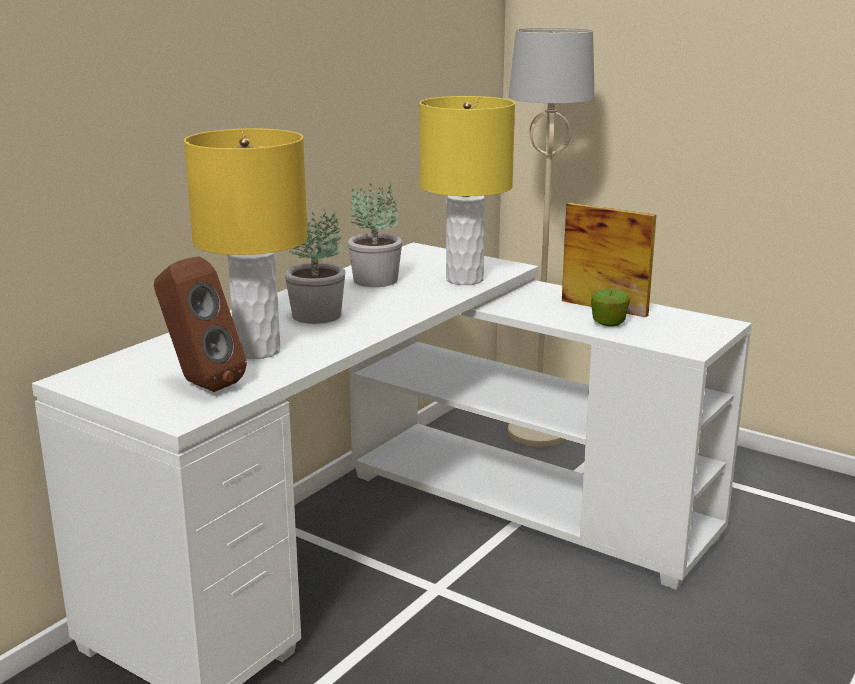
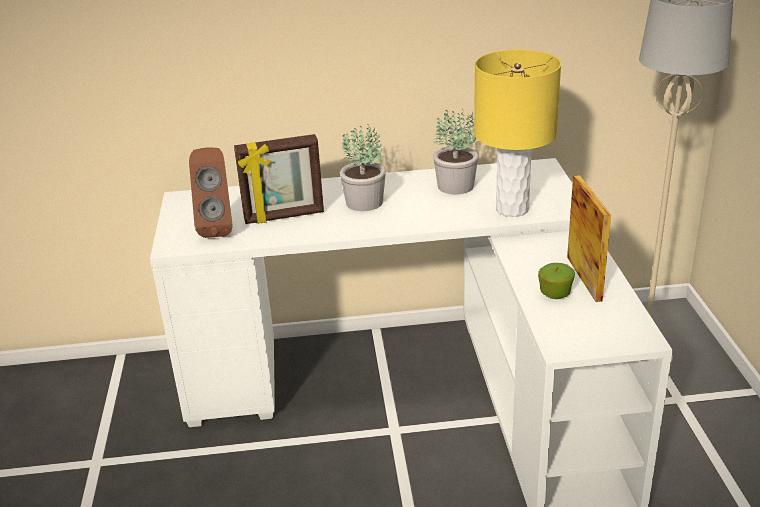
camera: 50 degrees right, 10 degrees up
(257, 351) = (284, 216): yellow table lamp -> picture frame

